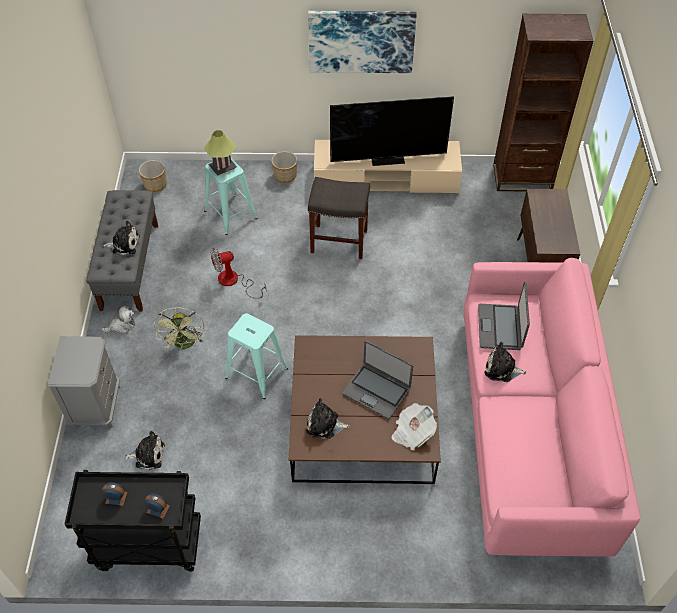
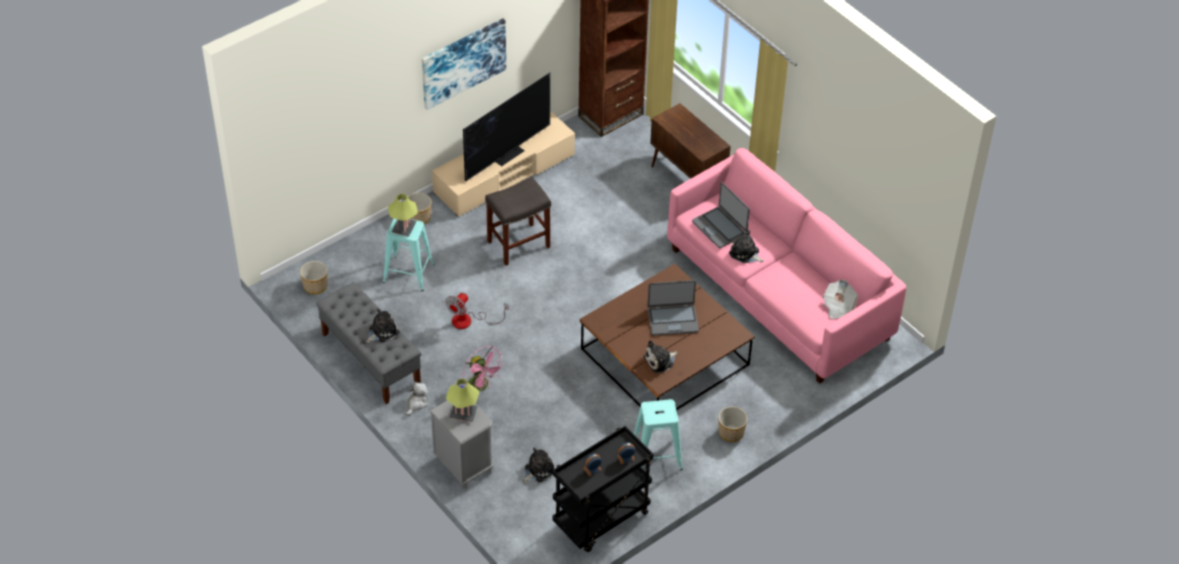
camera: 40 degrees left, 5 degrees down
(80, 358) = (463, 413): none -> table lamp
(185, 344) = (482, 386): green fan -> pink fan
(256, 373) = (557, 372): turquoise stool -> turquoise stool (656, 455)
(350, 543) = (731, 433): none -> planter
(412, 432) = (720, 330): newspaper -> newspaper (838, 306)
(502, 369) = (745, 253): plush toy -> plush toy turned 60 degrees clockwise

